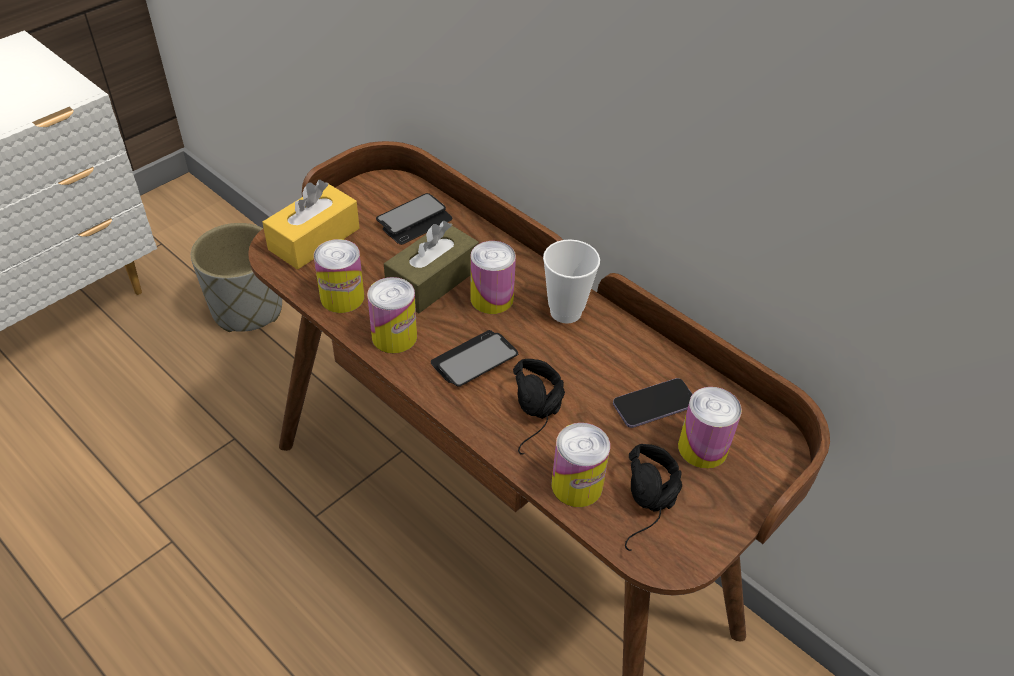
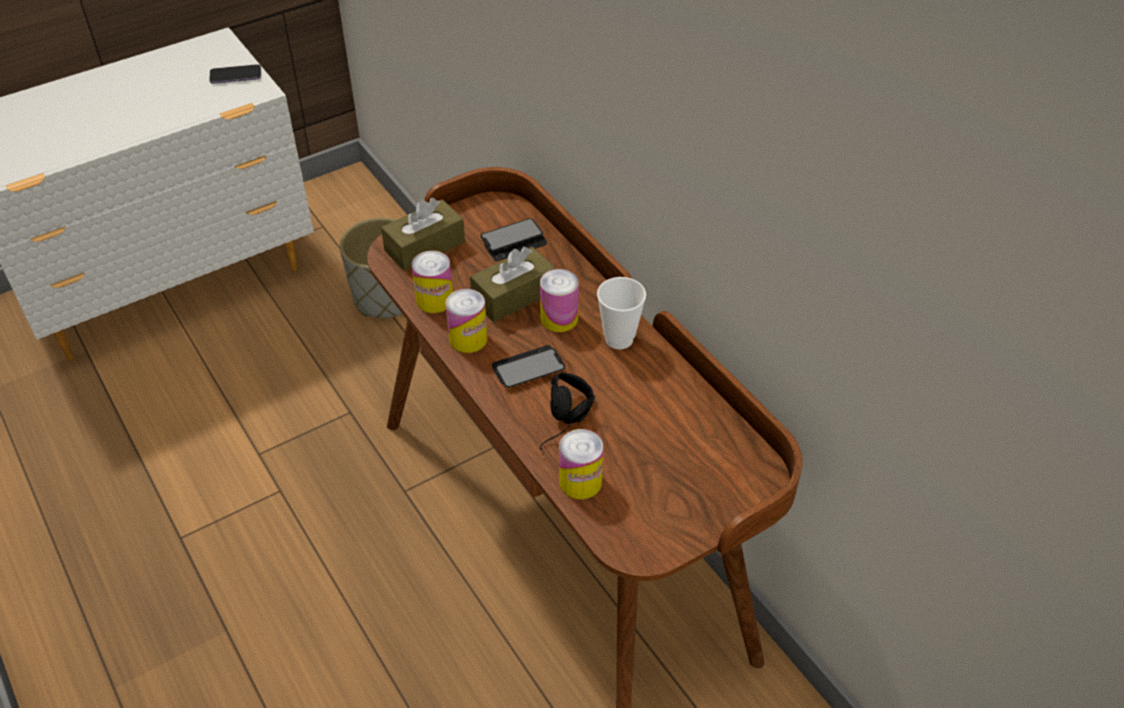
camera: 15 degrees right, 0 degrees up
(314, 239) = (425, 246): yellow tissue box -> brown tissue box
(652, 510) = (635, 511): black headphones -> none
(654, 405) = (668, 428): phone -> phone (235, 76)
(702, 448) = (696, 470): can -> none

